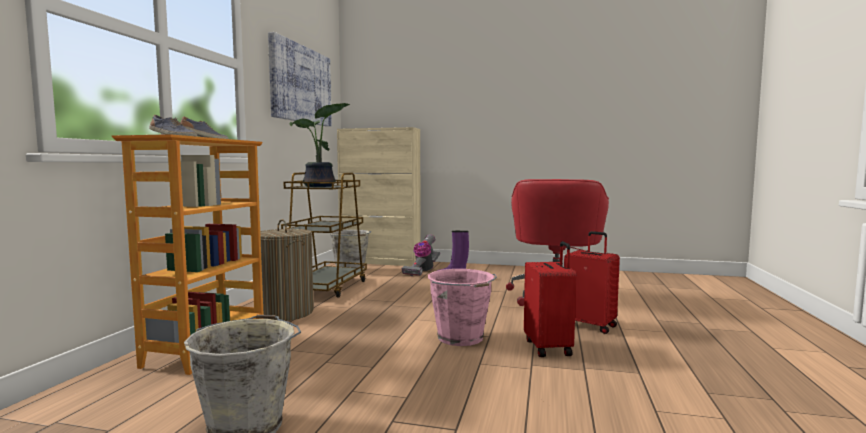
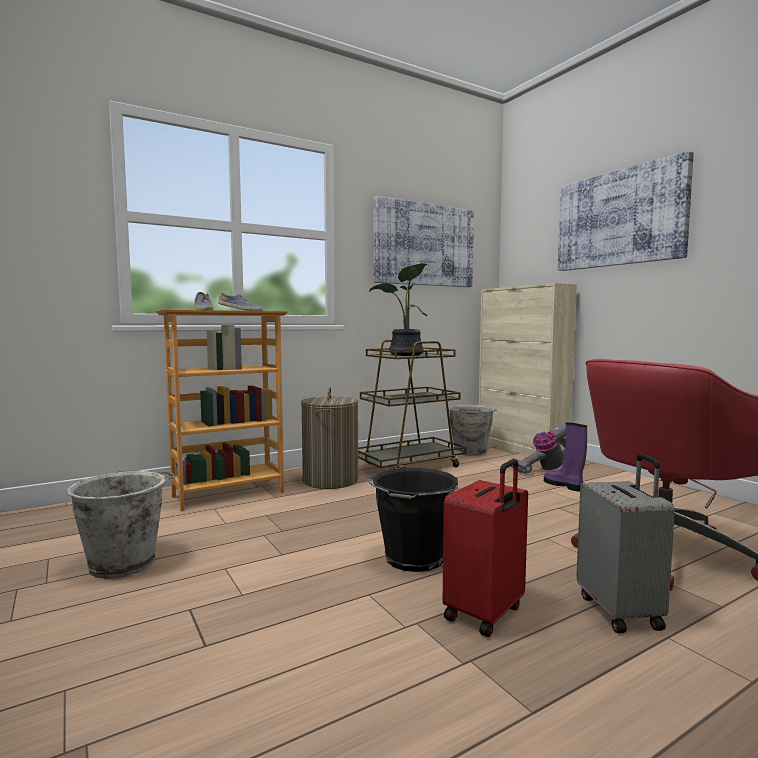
camera: 45 degrees right, 0 degrees up
(451, 83) = (620, 218): none -> picture
(461, 338) = (413, 559): pink bucket -> black bucket
(590, 325) = (621, 611): red suitcase -> grey suitcase

